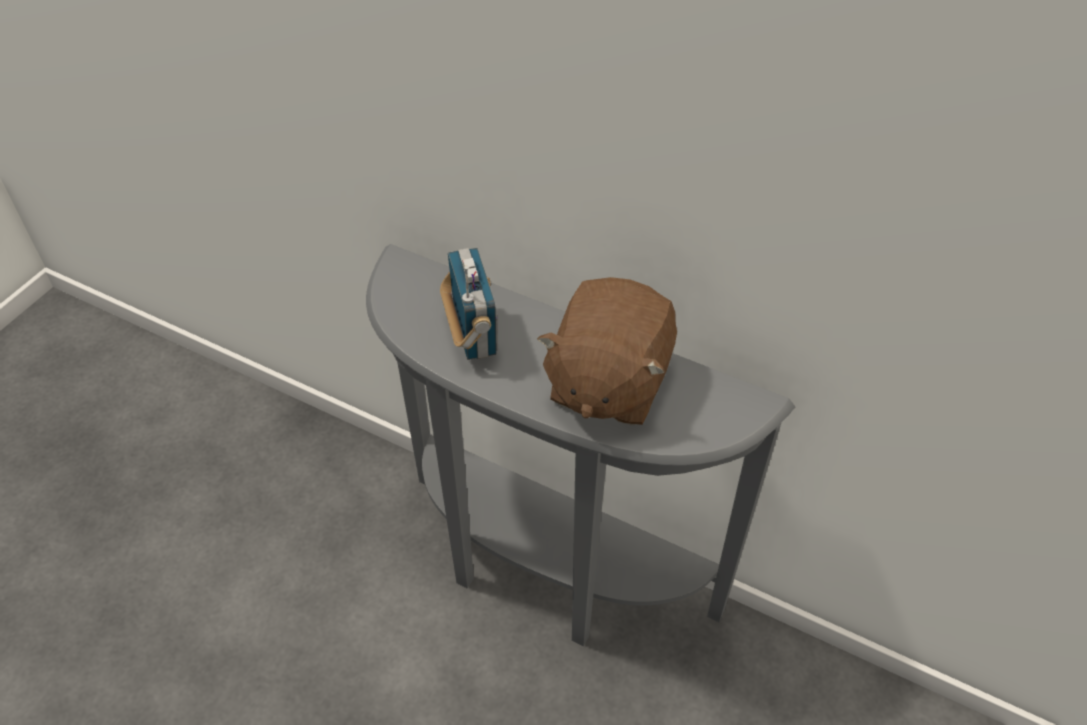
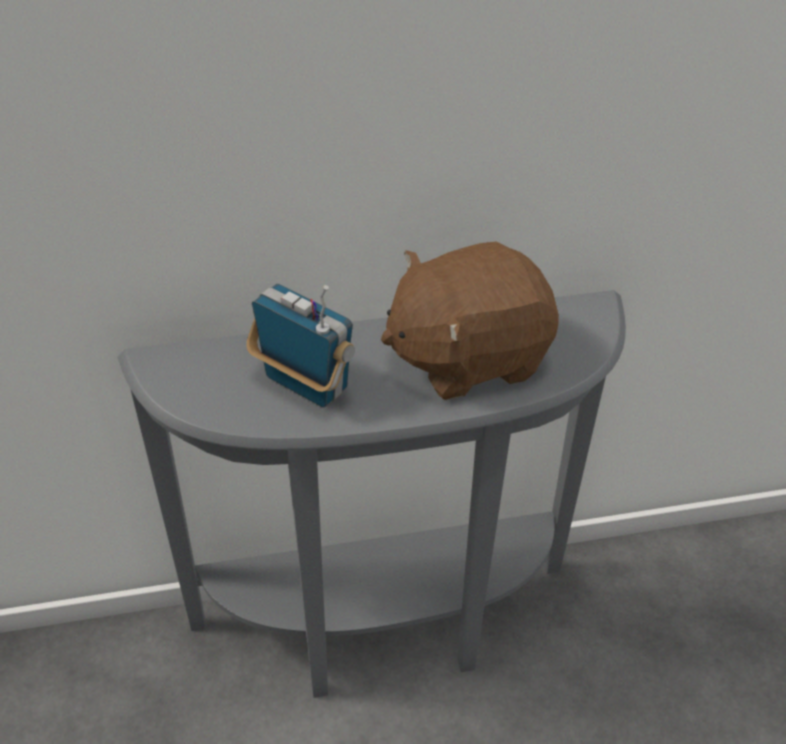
camera: 40 degrees left, 5 degrees down
(607, 383) = (467, 357): brown plush toy -> brown plush toy turned 90 degrees clockwise

